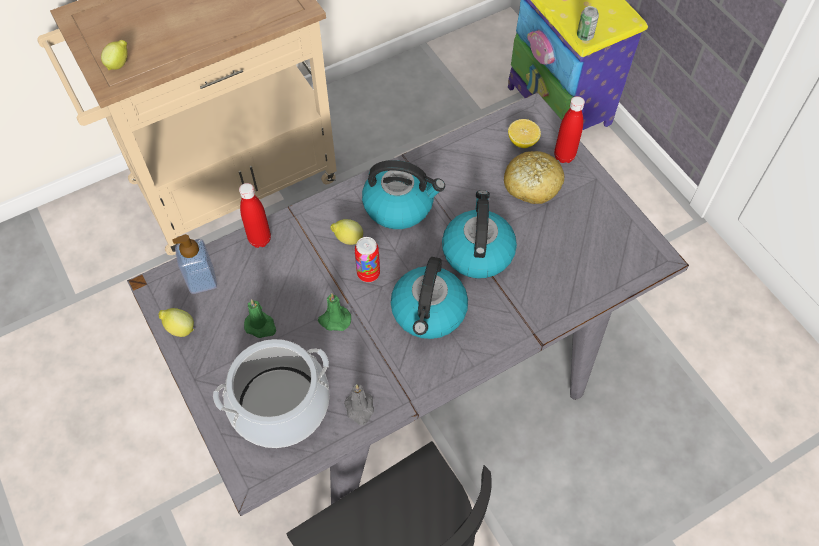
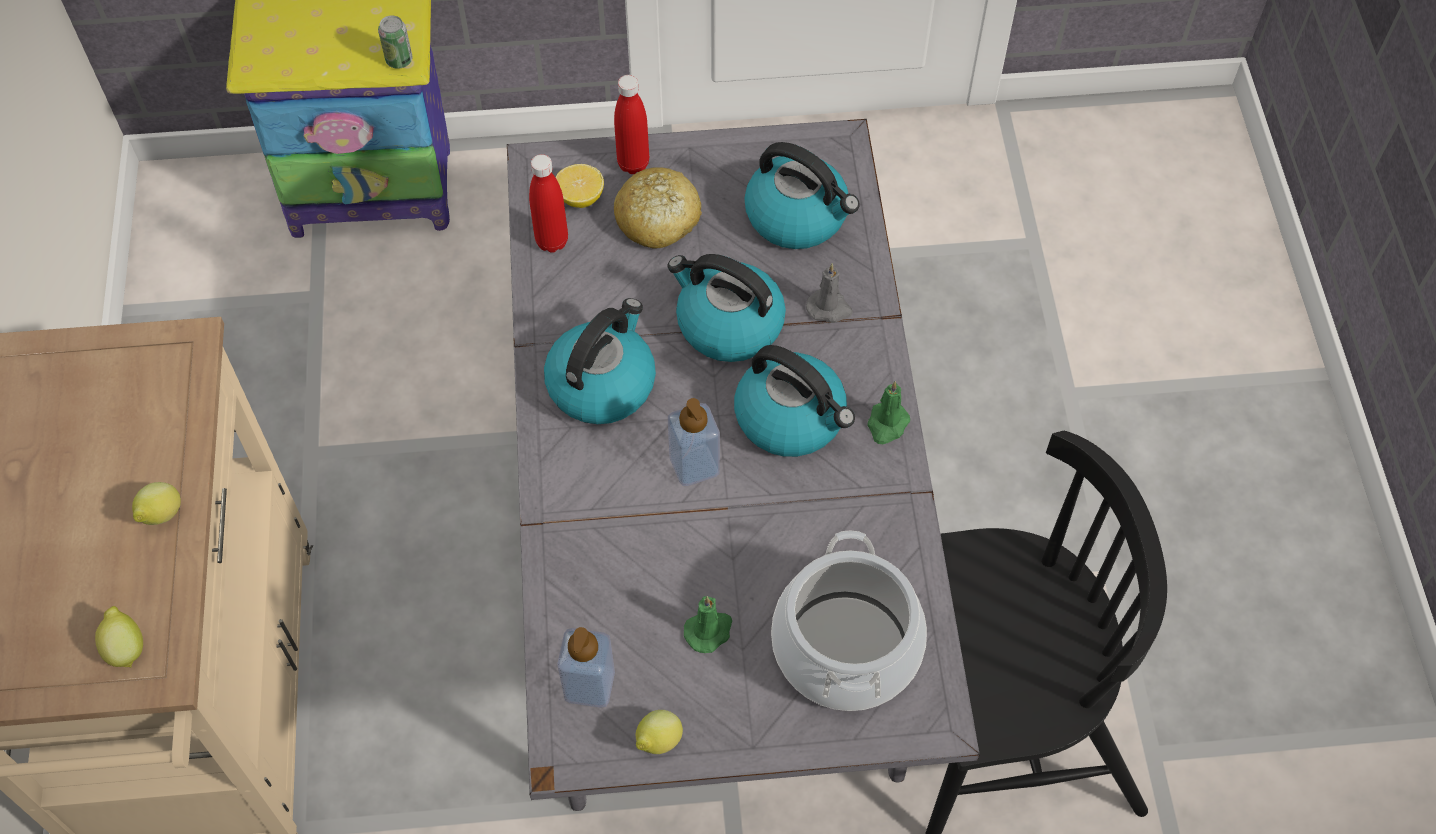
camera: 65 degrees left, 0 degrees up
(260, 239) = (559, 582): red bottle -> red bottle (552, 241)
(334, 320) = (746, 534): green candle -> green candle (887, 424)
(347, 239) = (623, 469): lemon -> lemon (161, 516)
(360, 409) = (895, 554): grey candle -> grey candle (829, 308)
(368, 274) = (694, 465): can -> soap dispenser
(582, 256) = (798, 216): none -> kettle

